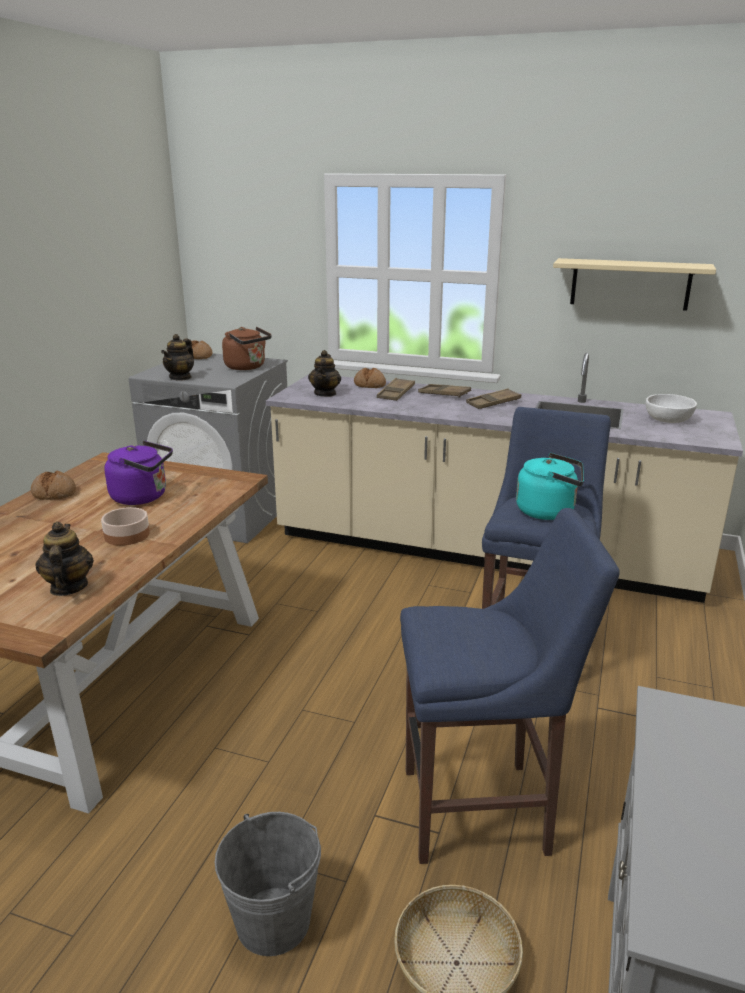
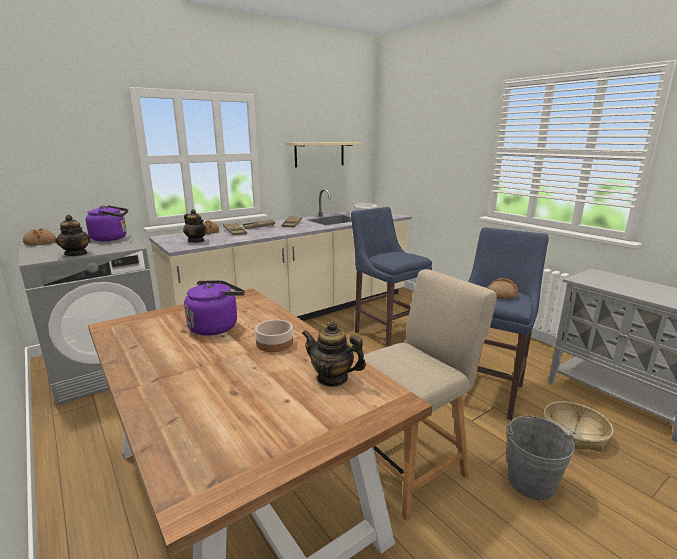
camera: 55 degrees left, 5 degrees down
(54, 493) = (135, 357): bread -> bread (501, 295)
(223, 783) = (410, 465): none -> beige chair
(247, 367) = (112, 238): brown kettle -> purple kettle
(549, 511) = (398, 255): turquoise kettle -> none

